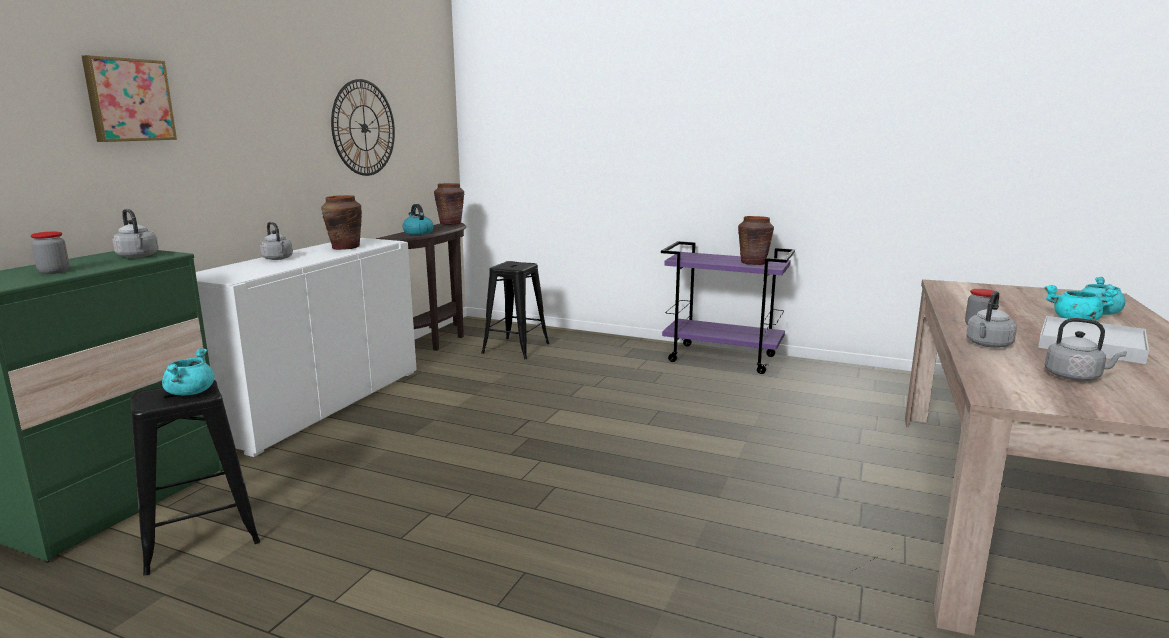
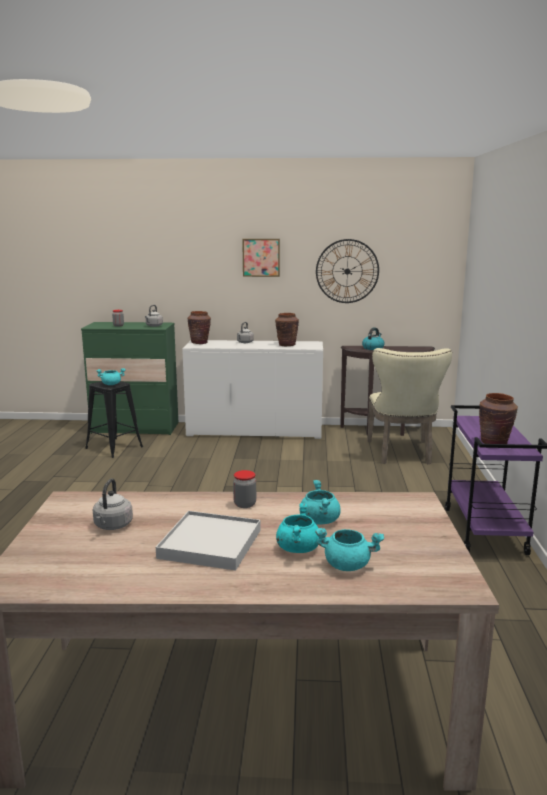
camera: 70 degrees right, 0 degrees up
(128, 100) = (184, 255): picture -> picture (261, 257)
(450, 224) = (420, 348): brown vase -> brown vase (199, 342)
(516, 348) = (401, 454): black stool -> beige chair
(988, 345) = (187, 504): grey kettle -> none
(1007, 310) = (319, 520): none -> turquoise cooking pot

